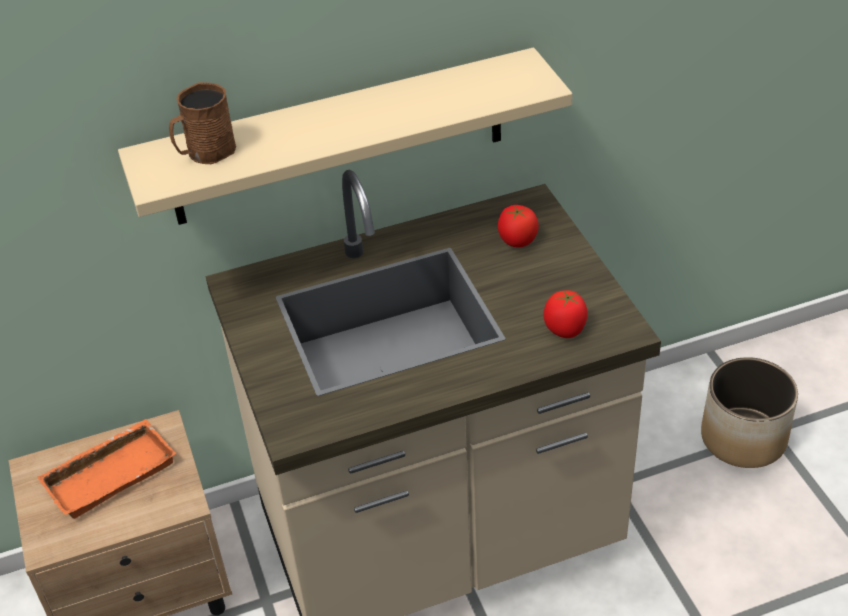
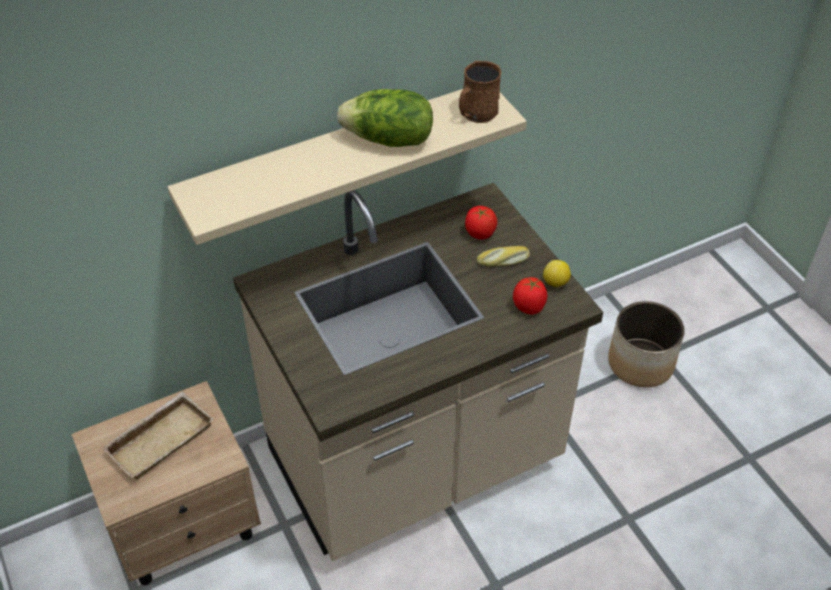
camera: 10 degrees left, 5 degrees up
(110, 472) = (160, 438): orange tray -> beige tray
(205, 153) = (242, 186): brown mug -> brown mug (476, 114)
(395, 108) = (389, 140): none -> lettuce
(541, 274) = (503, 261): none -> bread
(604, 303) = (555, 283): none -> lemon

